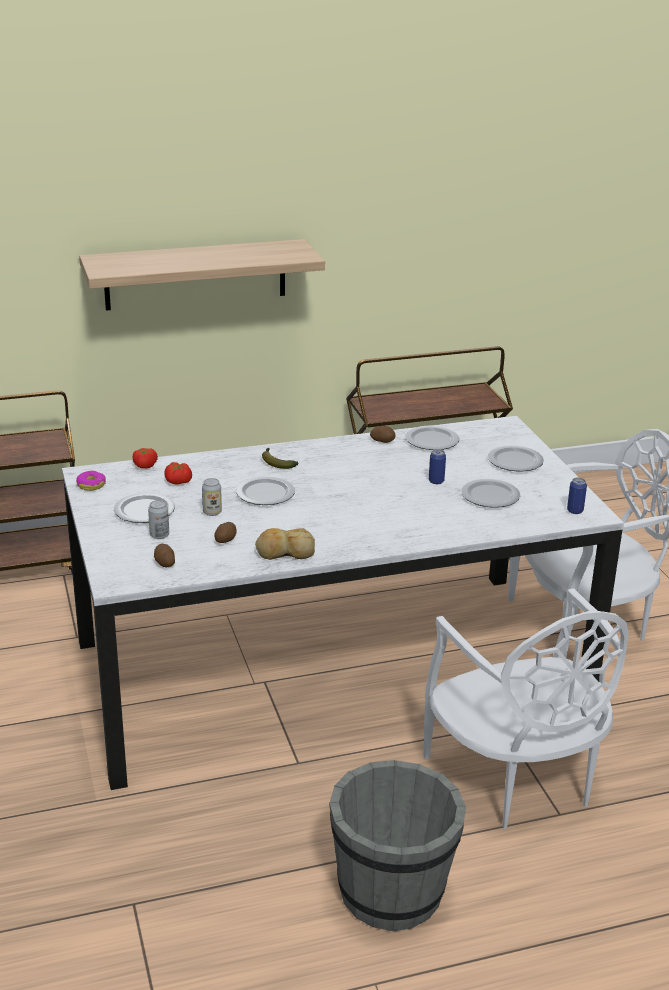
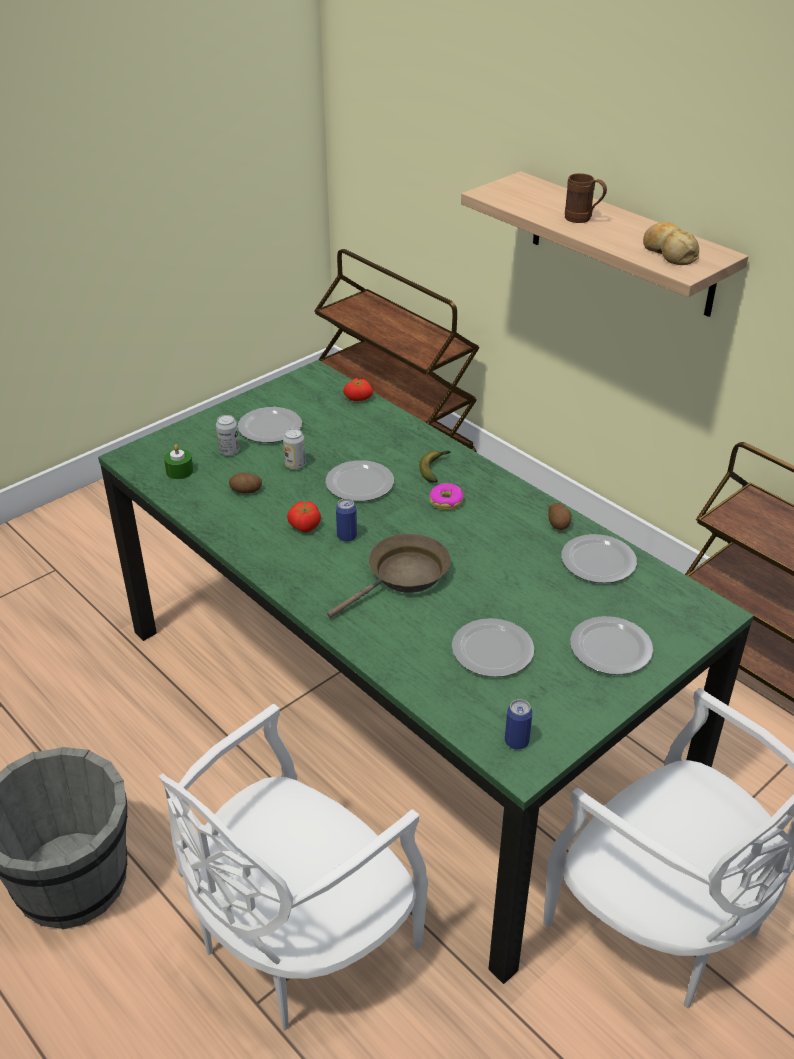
camera: 65 degrees right, 10 degrees up
(91, 485) = (296, 384): donut -> donut (446, 501)
(164, 563) = (179, 471): potato -> green candle
(178, 482) = (341, 426): tomato -> tomato (304, 526)
(193, 259) = (583, 219): none -> brown mug
(285, 552) = (245, 534): bread -> bread (669, 253)
(332, 669) = (399, 710): white dining table -> green dining table
(391, 505) = (403, 576): none -> brown frying pan
(436, 481) = (492, 594): can -> can (347, 536)

